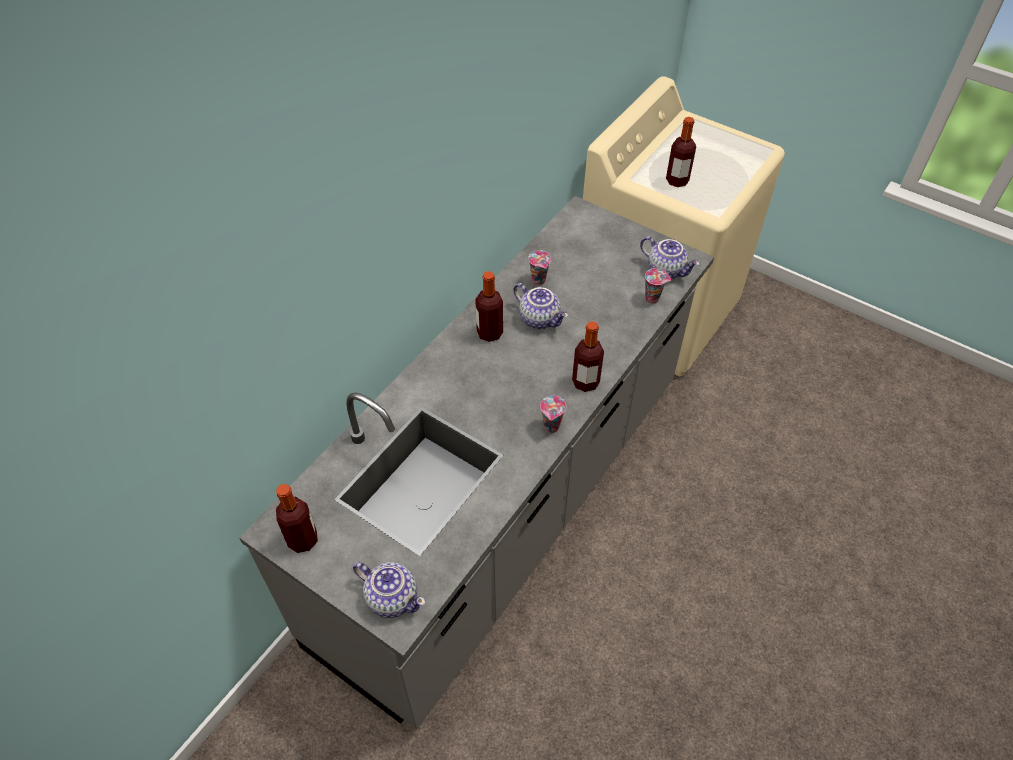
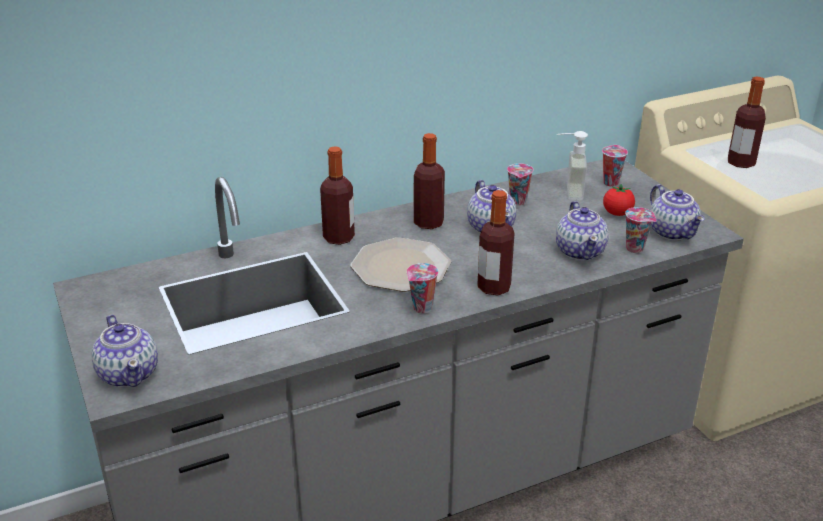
camera: 30 degrees right, 20 degrees down
(303, 540) = (100, 303): bottle -> bottle (339, 238)
(504, 391) = (400, 267): none -> plate
(566, 254) = (567, 192): none -> soap dispenser
(589, 230) = (610, 182): none -> cup
(617, 264) = (617, 213): none -> tomato
(618, 317) = (580, 251): none -> teapot

